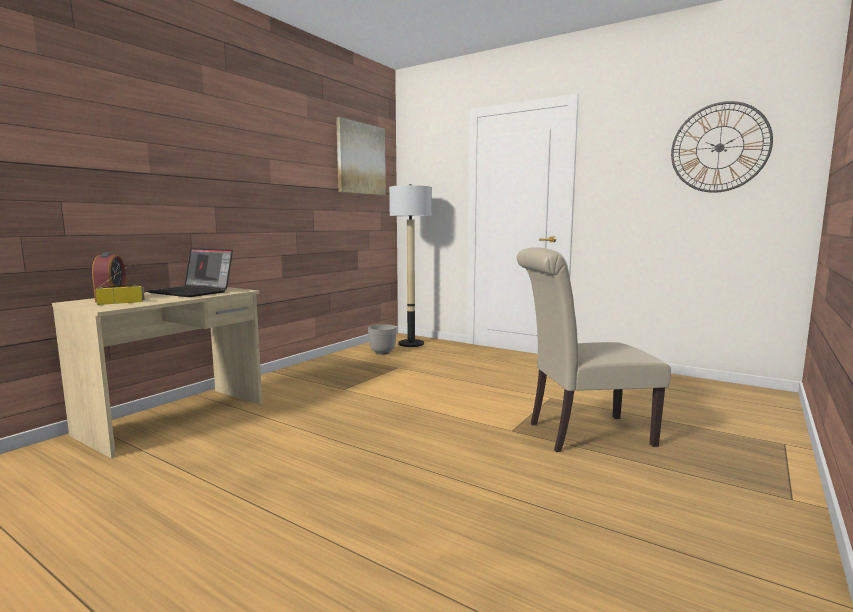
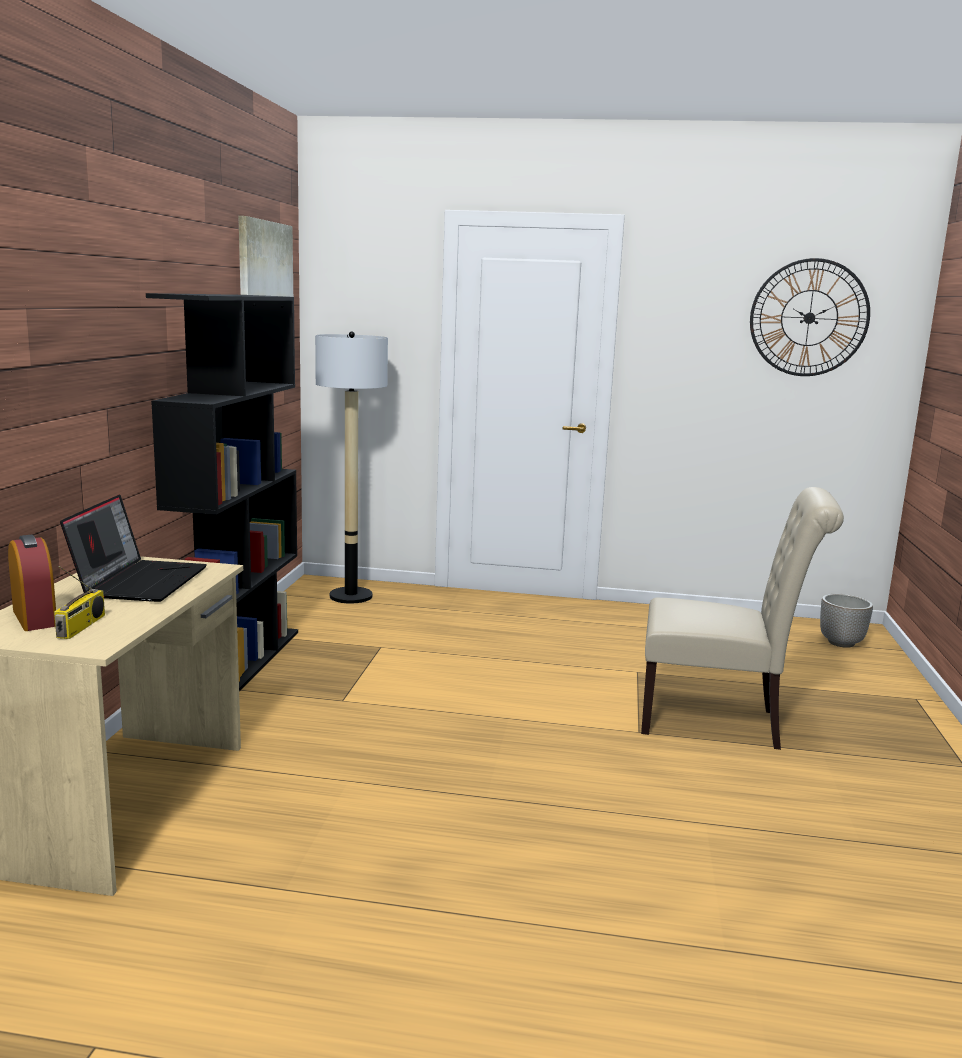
camera: 25 degrees left, 5 degrees up
(121, 302) = (81, 627): radio -> radio turned 150 degrees clockwise
(193, 292) = (139, 581): laptop -> laptop turned 90 degrees counterclockwise
(312, 366) = (238, 663): none -> black bookcase
(382, 352) = (323, 620): planter -> planter (840, 643)
(582, 434) = (719, 722): beige chair -> beige chair turned 135 degrees counterclockwise

